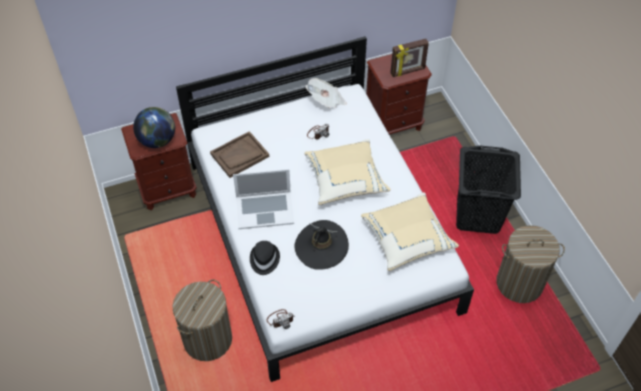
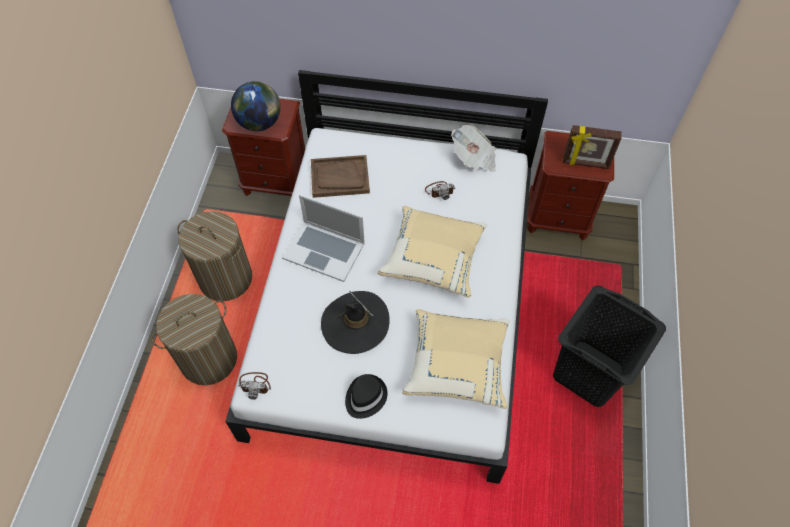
camera: 30 degrees right, 5 degrees up
(264, 259) = (285, 306): black hat -> black hat (365, 397)
(519, 283) = (586, 482): laundry basket -> laundry basket (225, 278)

